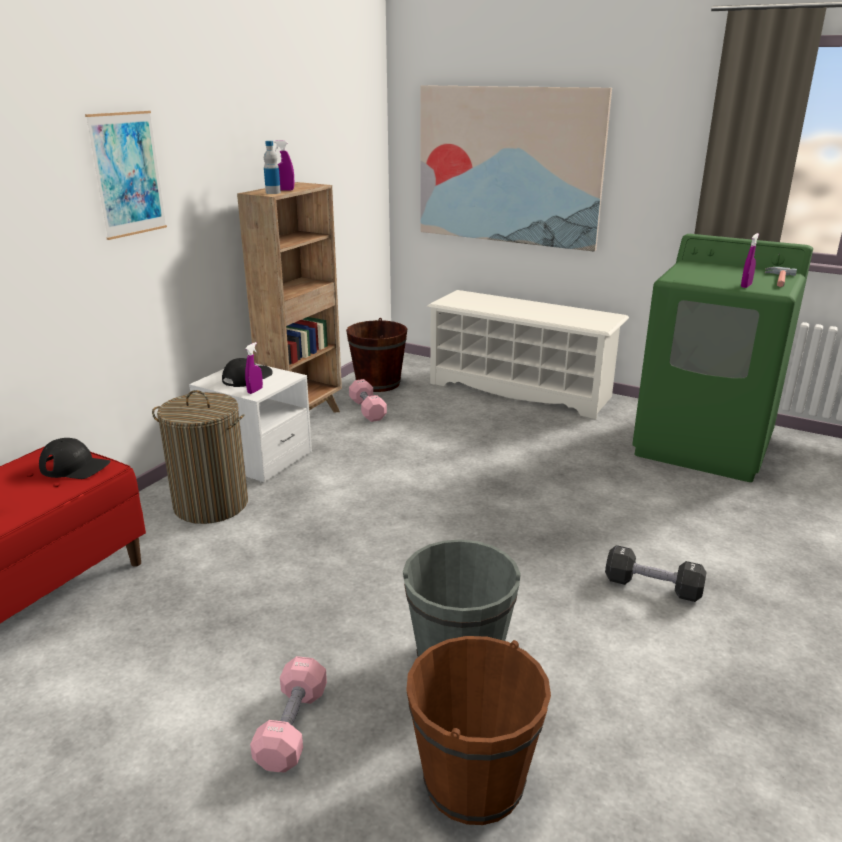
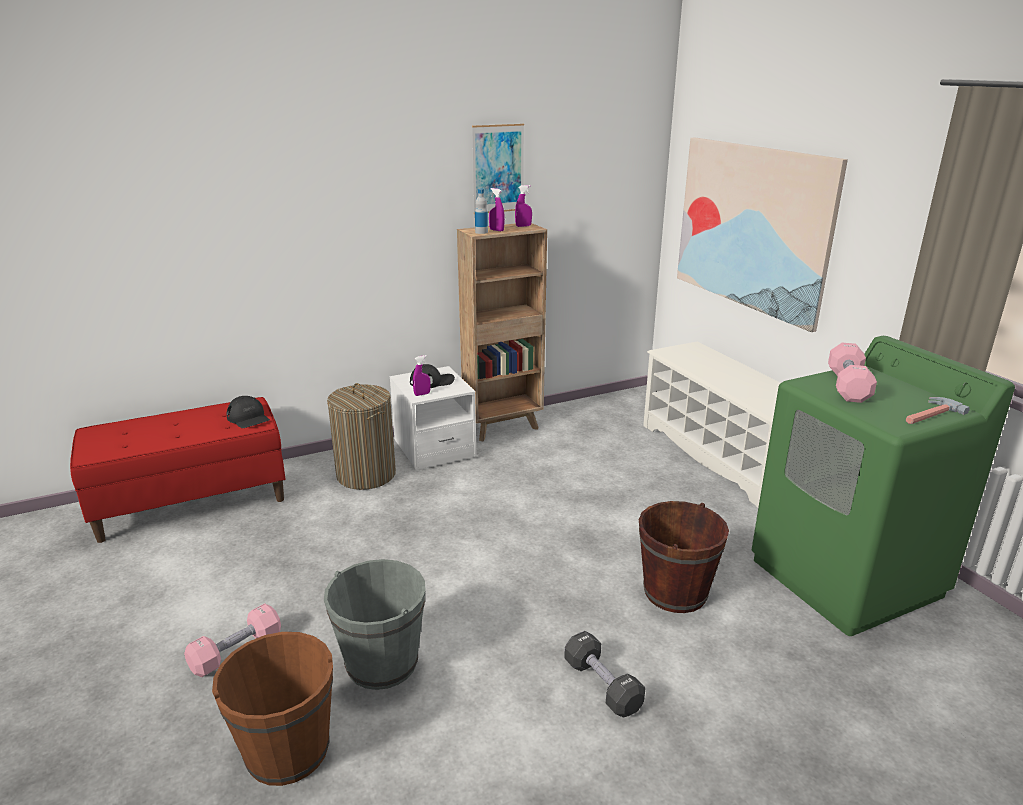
camera: 35 degrees right, 0 degrees up
(127, 174) = (351, 209): picture -> picture (498, 169)
(367, 410) = (560, 434): pink dumbbell -> pink dumbbell (848, 386)
(378, 383) = (598, 413): brown bucket -> brown bucket (675, 592)
(746, 286) = (868, 412): purple spray bottle -> purple spray bottle (523, 226)

